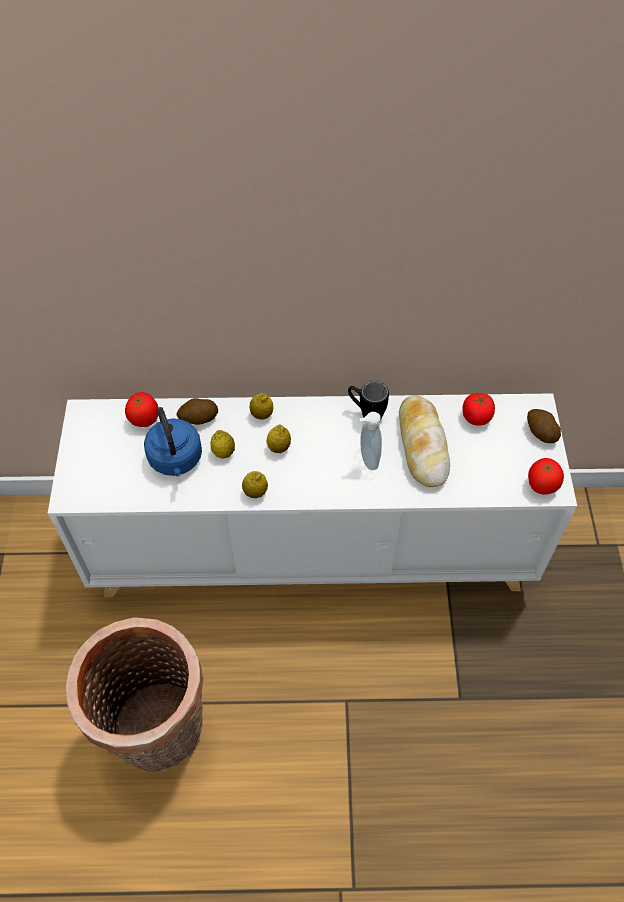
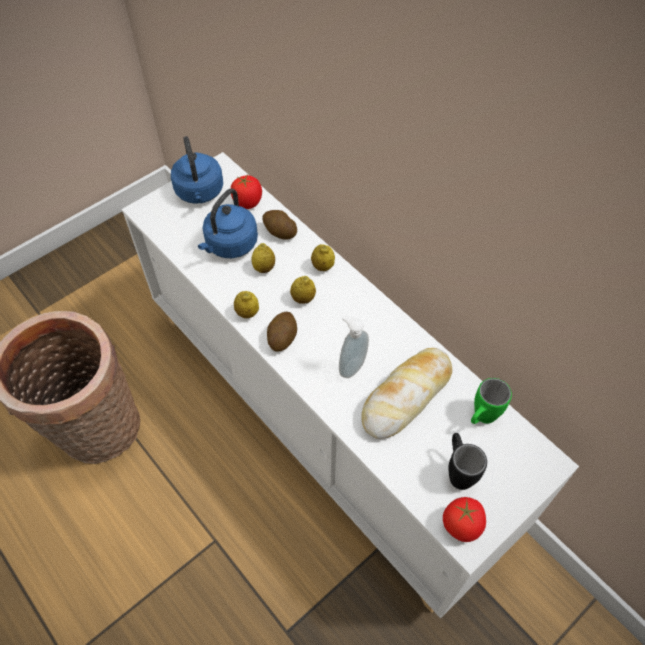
camera: 50 degrees right, 0 degrees up
(96, 444) = (200, 193): none -> blue kettle
(366, 413) = (396, 333): black mug -> black mug (458, 470)
(476, 417) = (481, 418): tomato -> green mug
(540, 432) = (521, 484): potato -> potato (282, 337)

